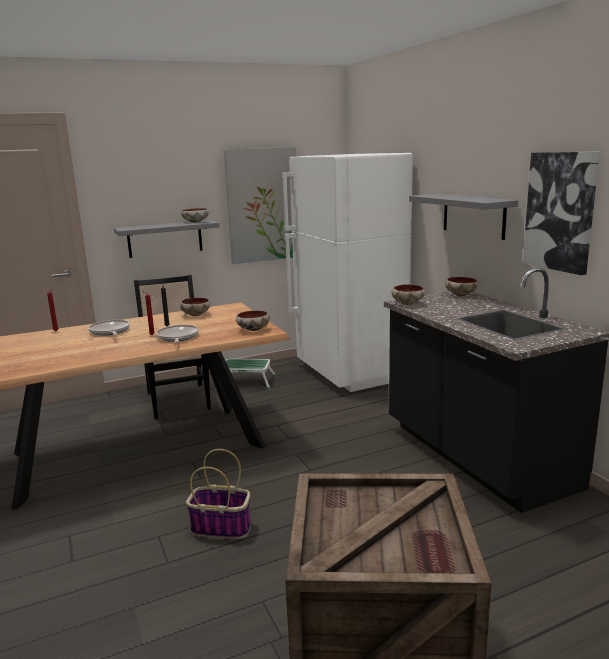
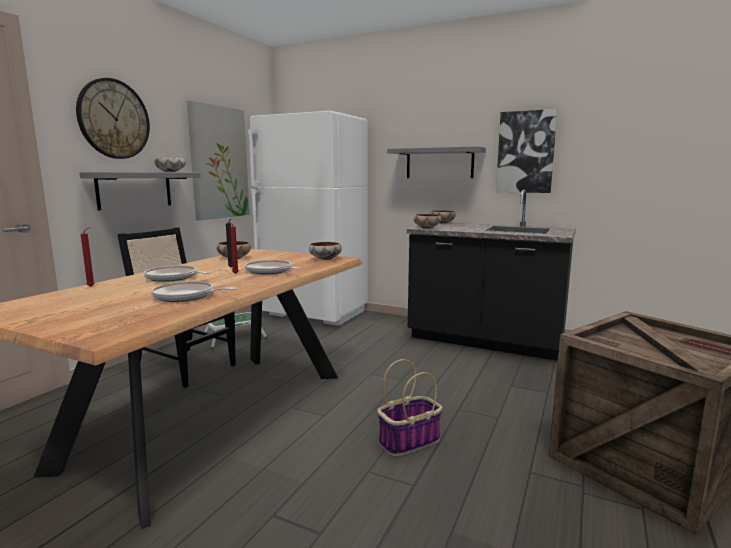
camera: 40 degrees left, 5 degrees down
(73, 354) = (186, 296): none -> frying pan
(145, 179) = (114, 119): none -> wall clock

